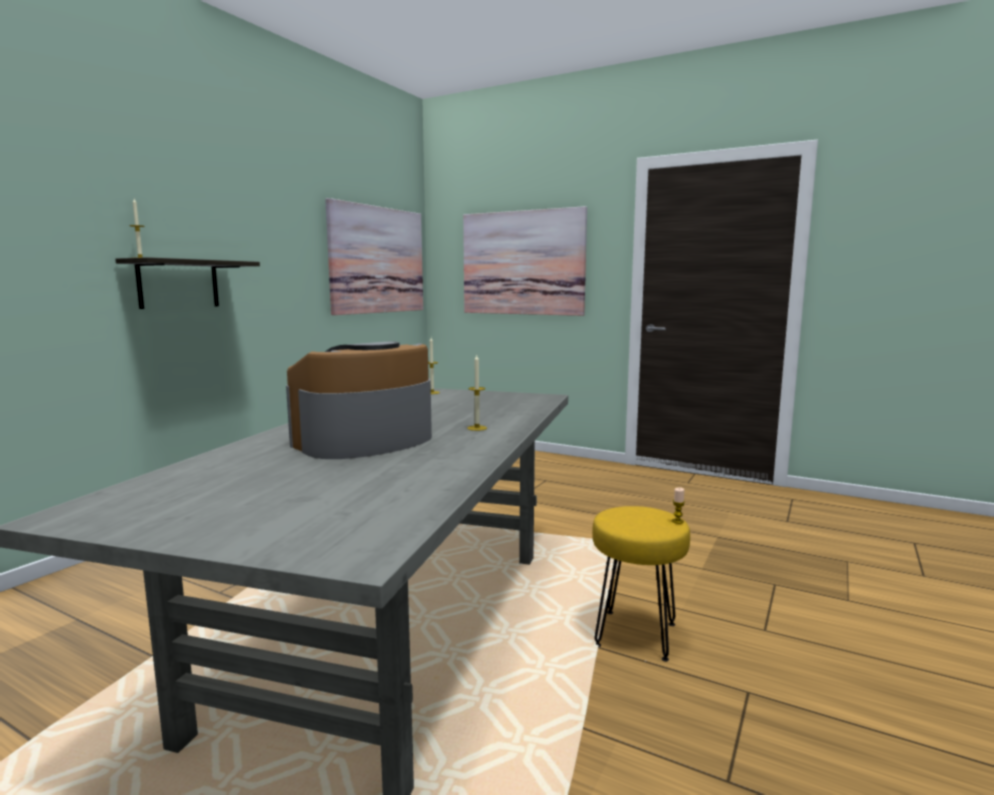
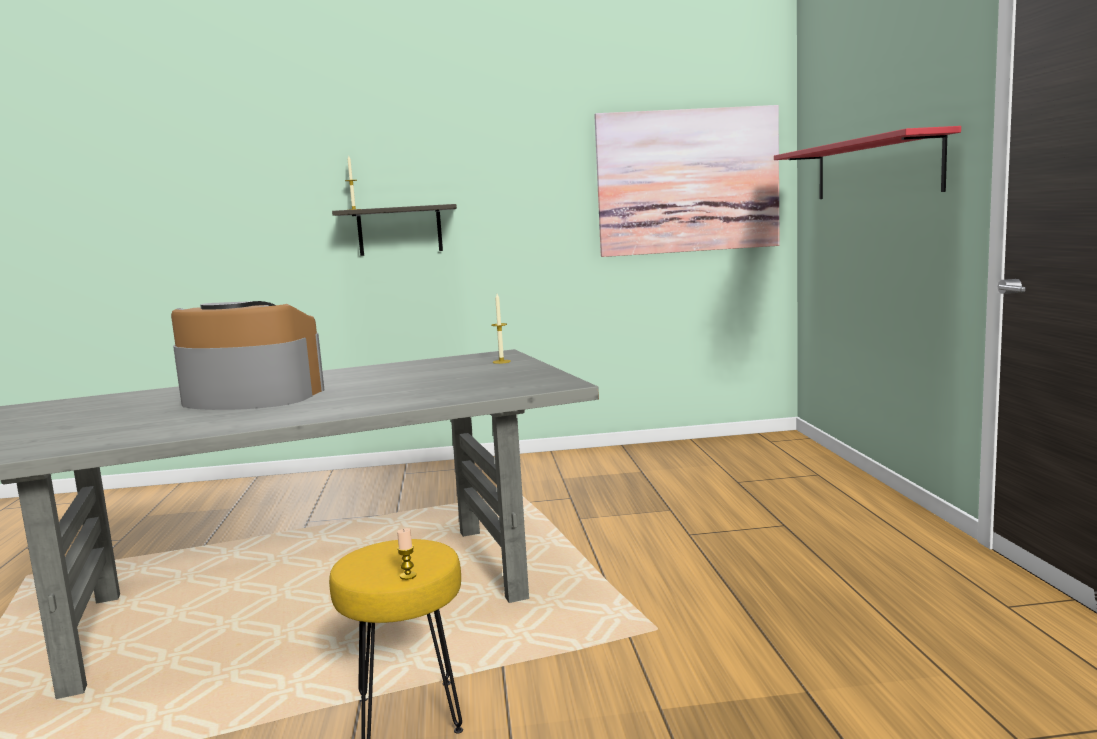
camera: 55 degrees right, 0 degrees up
(477, 428) = (345, 404): candle -> none
(522, 263) = (874, 169): picture -> red shelf

